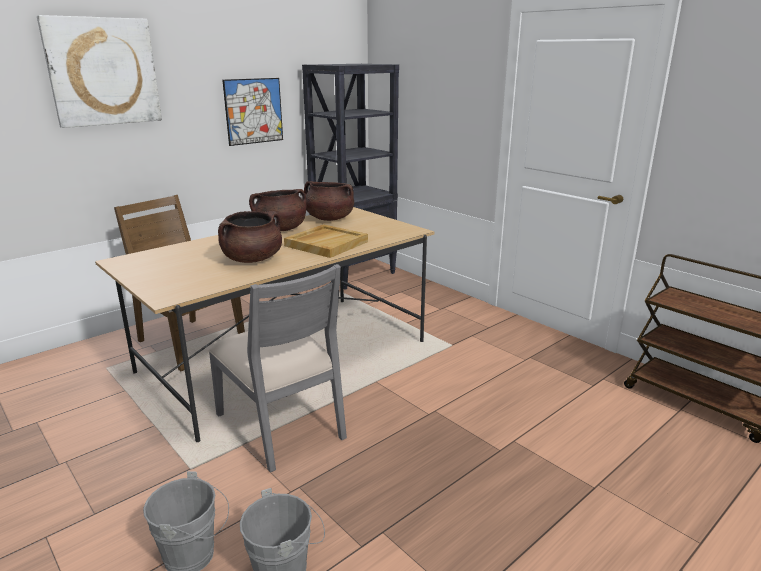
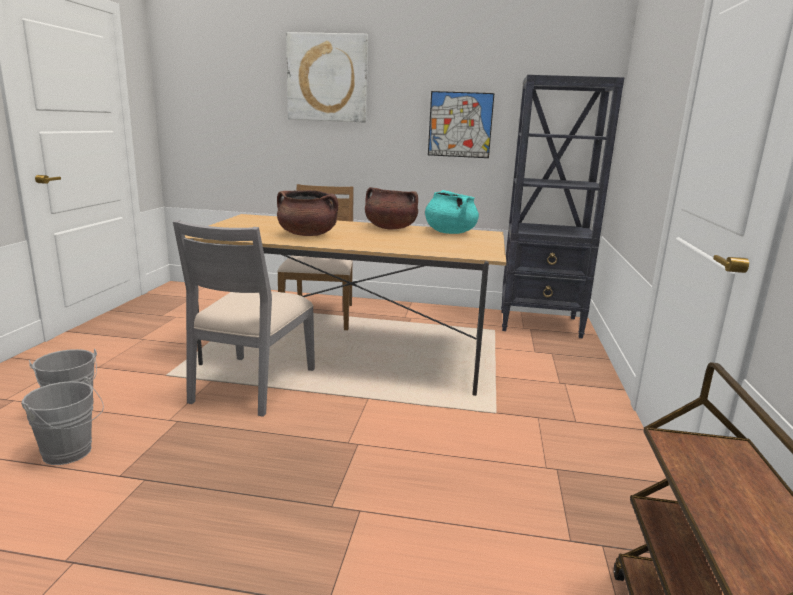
camera: 50 degrees right, 5 degrees down
(326, 243) = (385, 242): beige tray -> none
(329, 218) = (450, 232): brown cooking pot -> turquoise cooking pot

